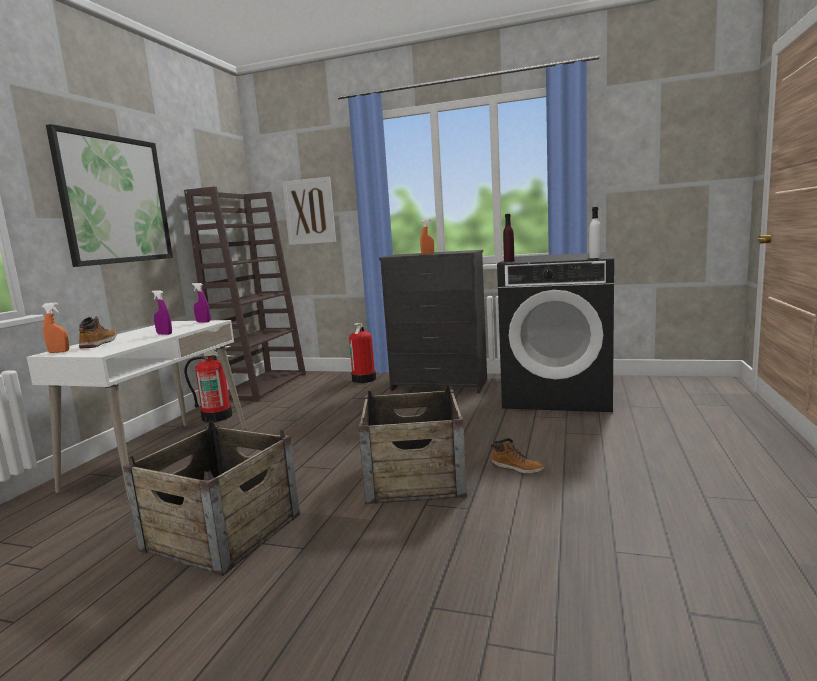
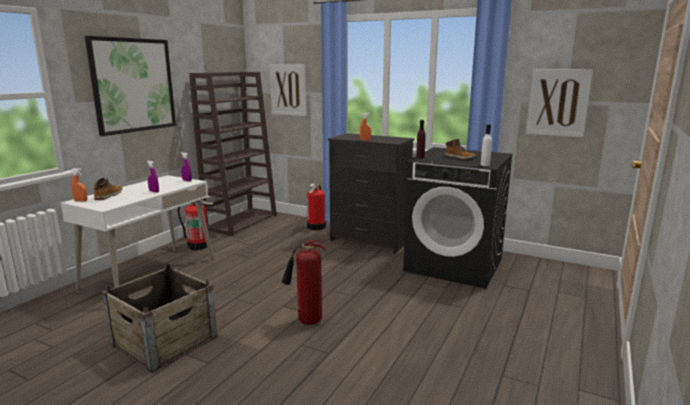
camera: 10 degrees right, 5 degrees up
(415, 478) = (306, 321): crate -> fire extinguisher
(517, 468) = (382, 326): boot -> boot (460, 157)
(649, 188) = (557, 102): none -> picture

